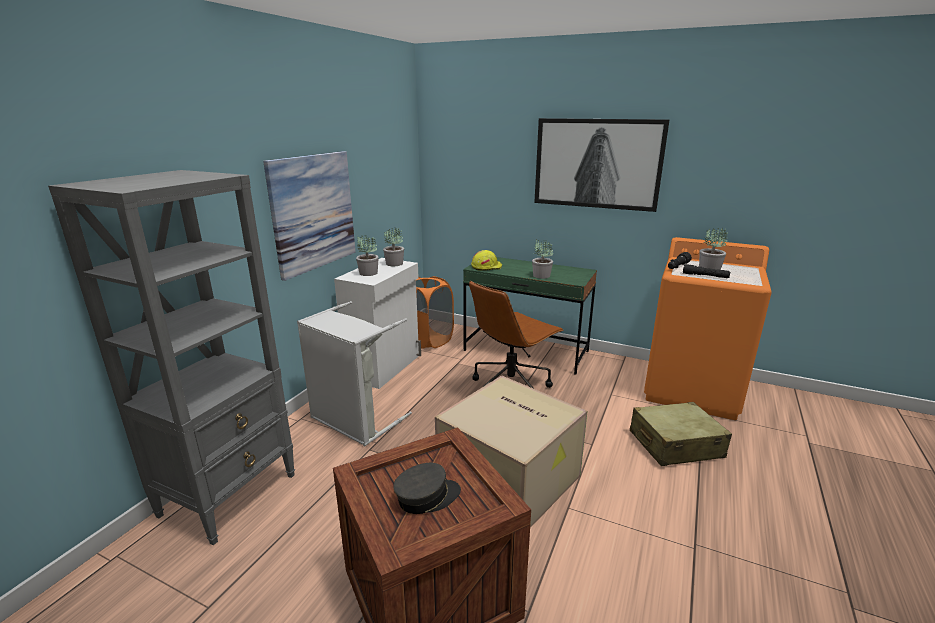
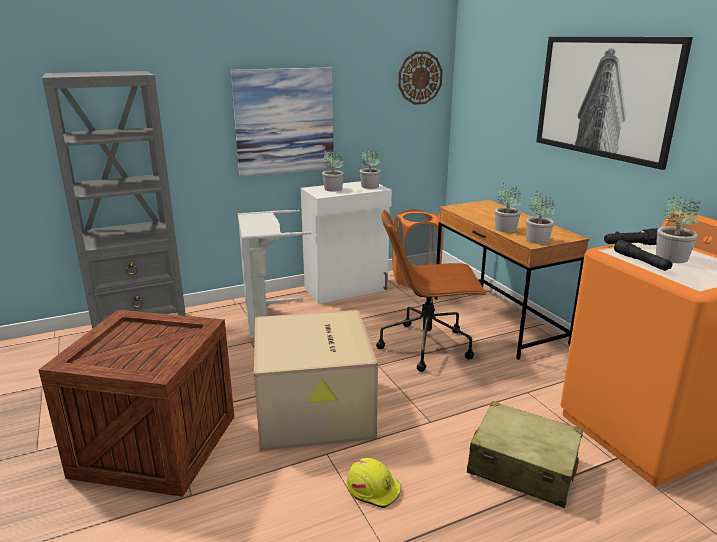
camera: 40 degrees right, 0 degrees up
(401, 156) = (420, 78): none -> wall clock
(427, 497) = (133, 349): grey cap -> none
(486, 267) = (466, 209): yellow hard hat -> yellow hard hat (373, 488)
(526, 351) = (497, 320): green desk -> brown desk
(574, 279) = (536, 240): none -> potted plant

